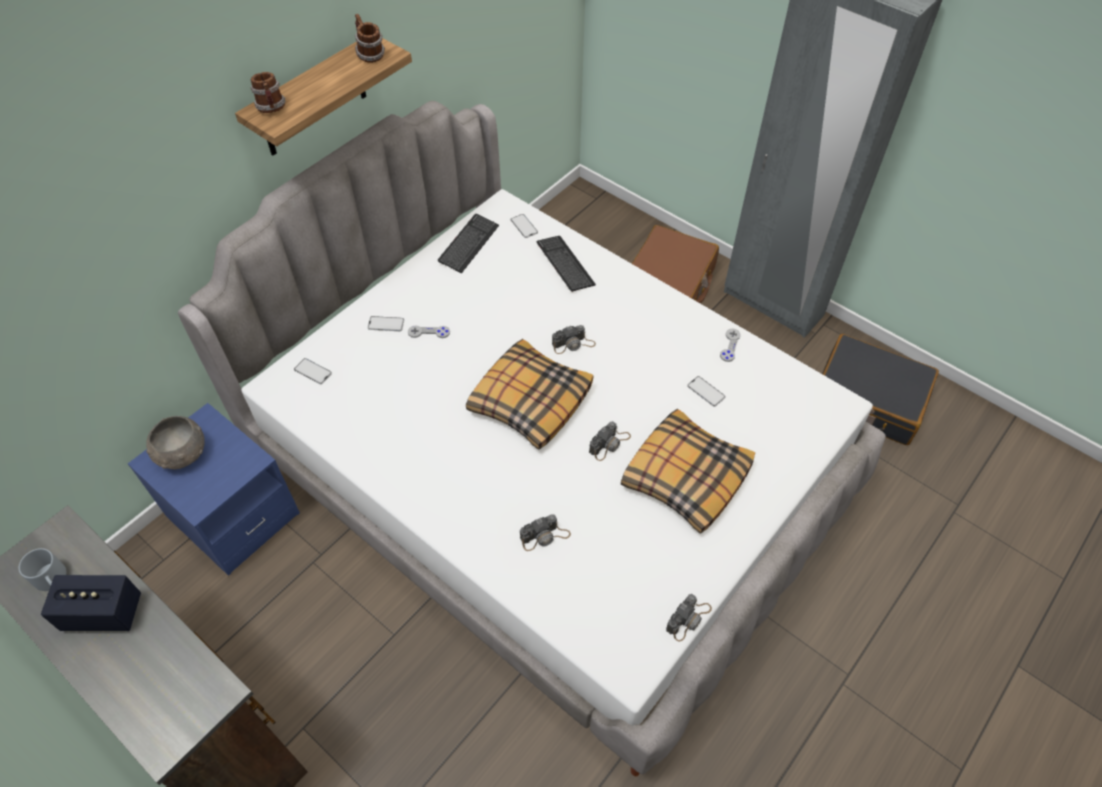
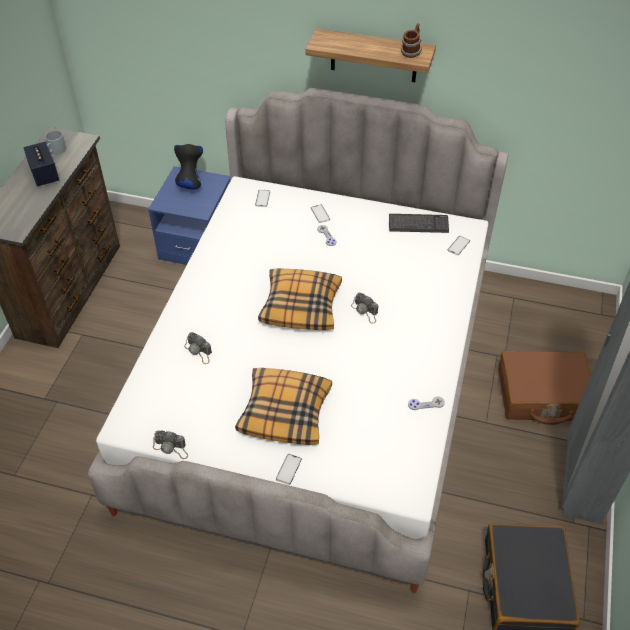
camera: 65 degrees right, 5 degrees down
(182, 454) = (190, 182): grey bowl -> black vase
(272, 109) = (329, 38): mug -> none
(565, 264) = (438, 281): keyboard -> none
(609, 444) = (290, 360): camera -> none
(706, 391) = (370, 401): phone -> phone (288, 469)

